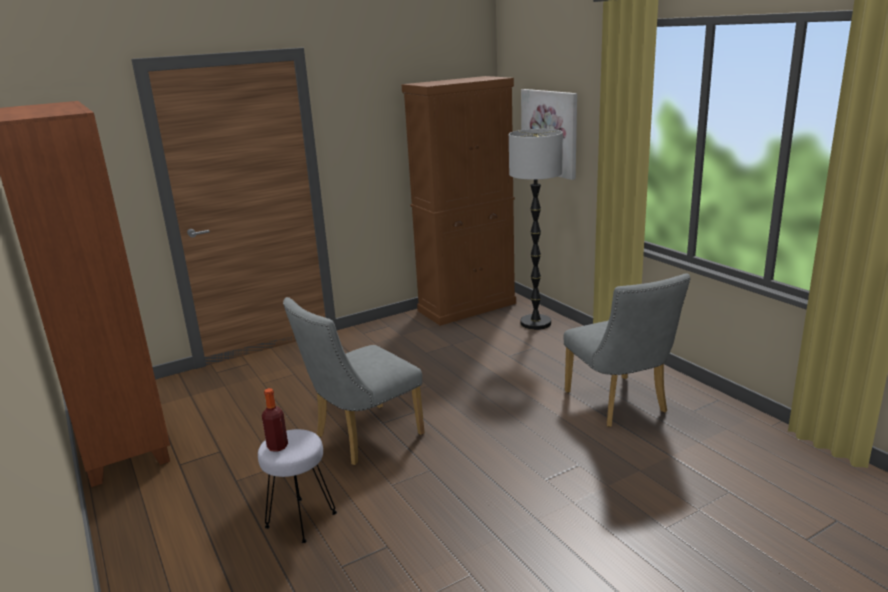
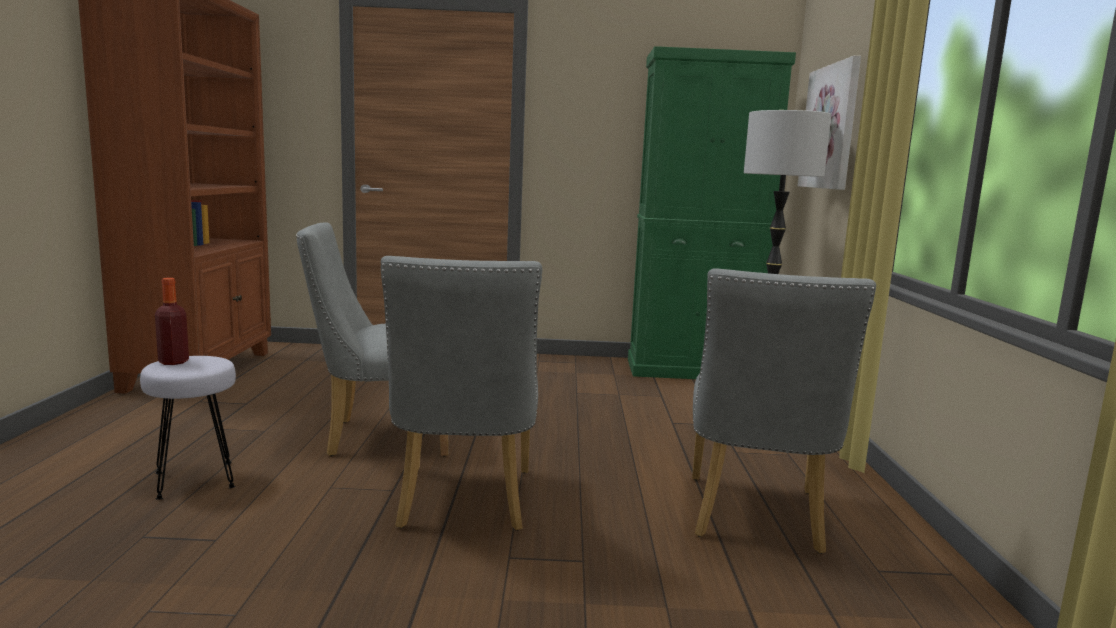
camera: 30 degrees right, 10 degrees down
(467, 307) = (692, 370): brown cabinet -> green cabinet
(480, 460) = (463, 504): none -> grey chair

